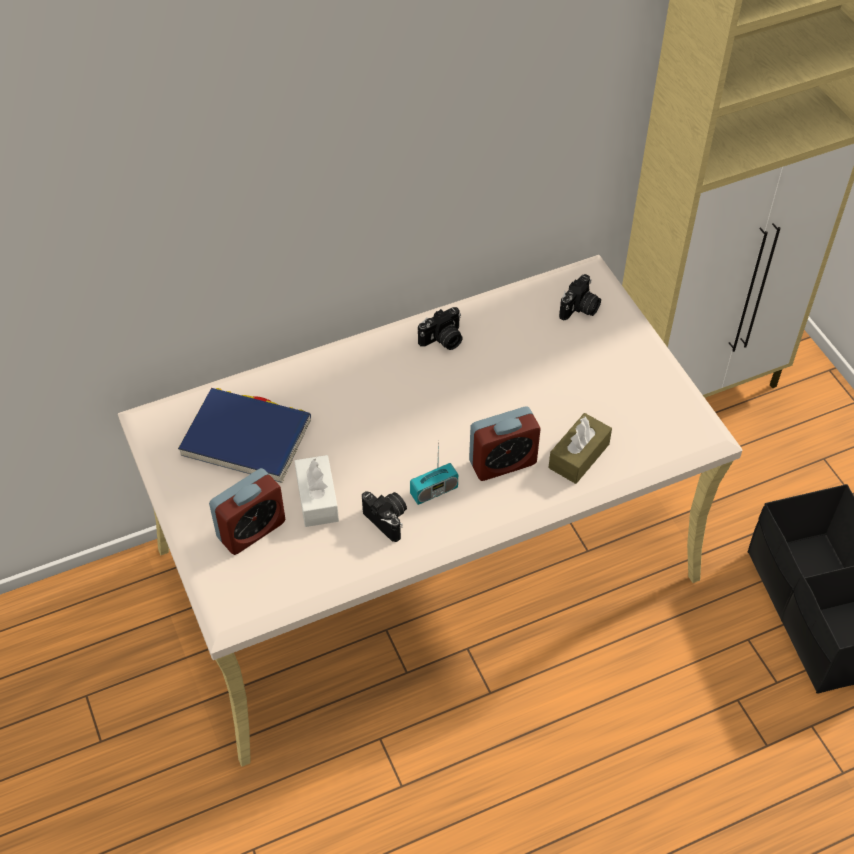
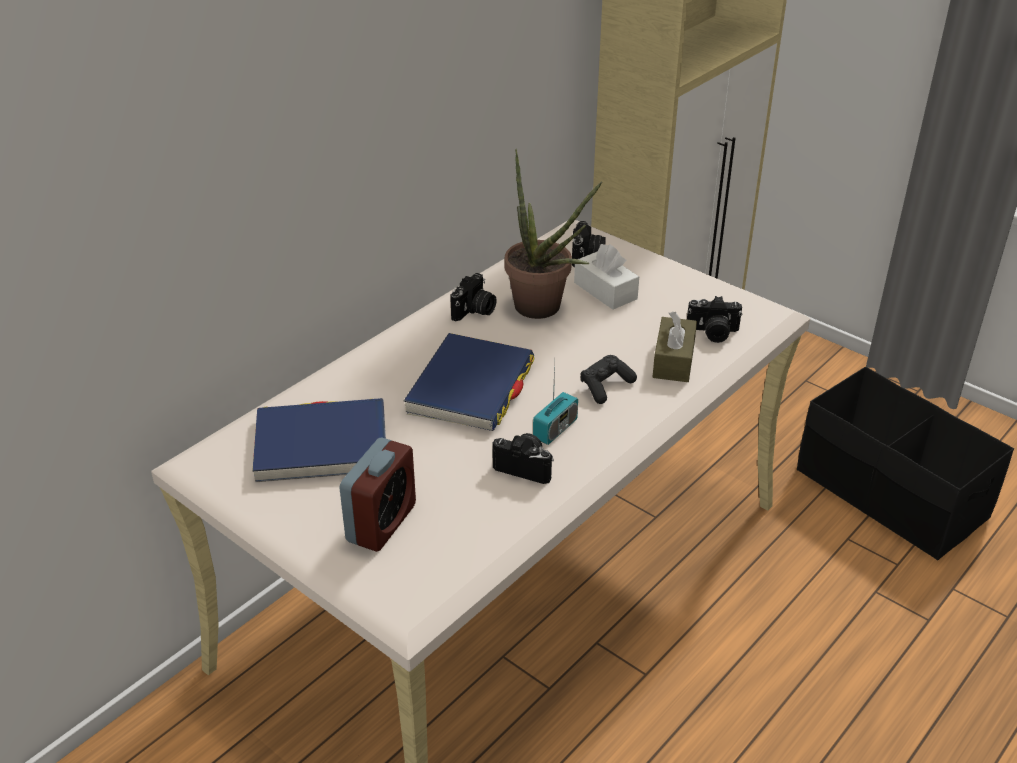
camera: 25 degrees left, 15 degrees down
(317, 498) = (436, 473): white tissue box -> white tissue box (605, 291)
(392, 422) = (471, 387): none -> blue book
(502, 360) = (544, 311): none -> potted plant
(502, 462) = (605, 386): alarm clock -> black game controller
(634, 438) = (712, 333): none -> camera

